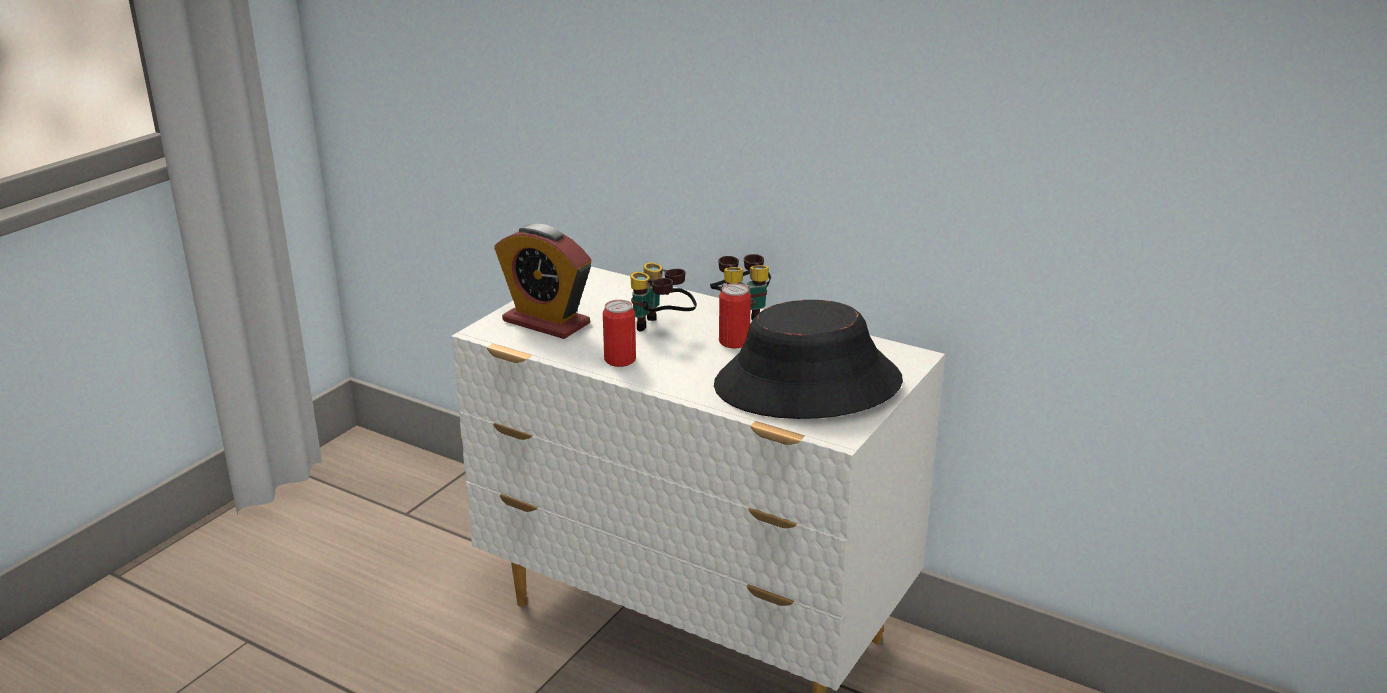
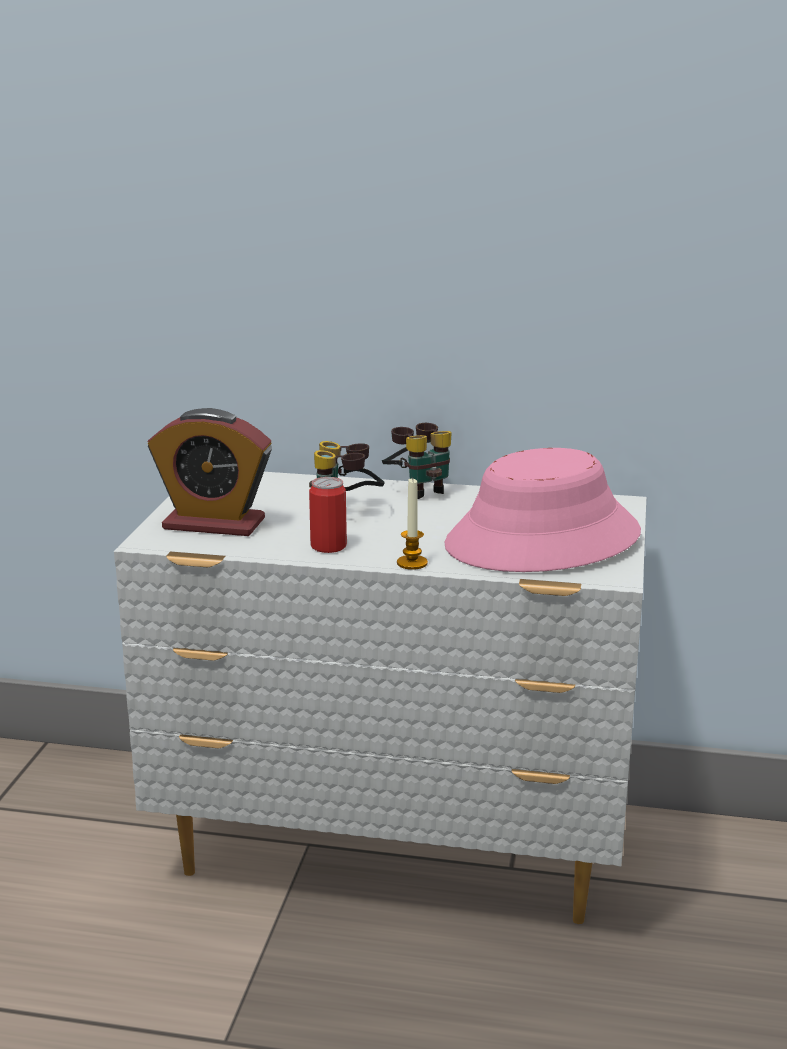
camera: 20 degrees left, 5 degrees down
(675, 389) = (412, 563): none -> candle
(734, 342) = (433, 514): can -> none
(807, 385) = (543, 540): black hat -> pink hat

